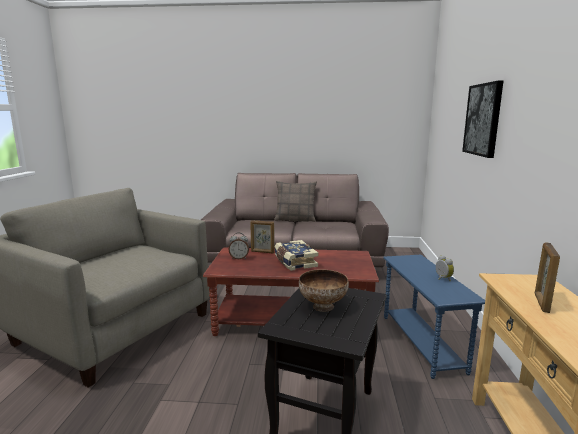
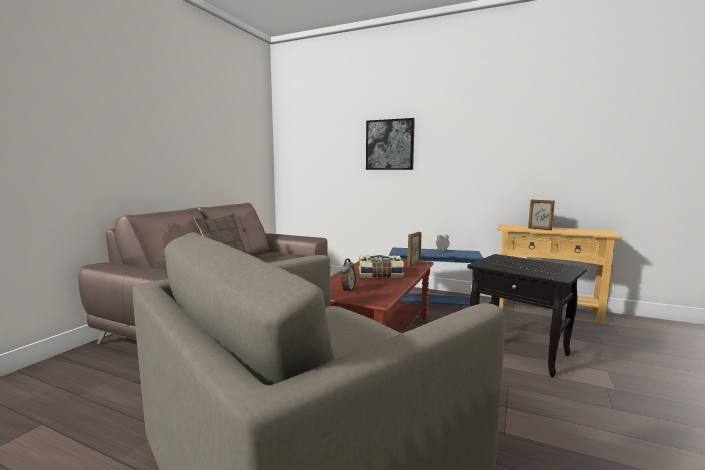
camera: 70 degrees left, 5 degrees down
(262, 252) = (337, 281): picture frame -> picture frame (414, 264)
(322, 306) = (519, 265): bowl -> none

